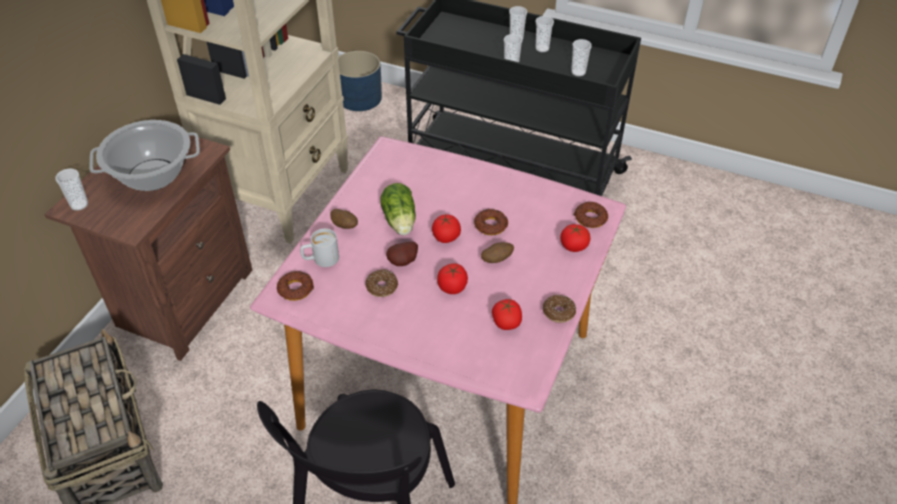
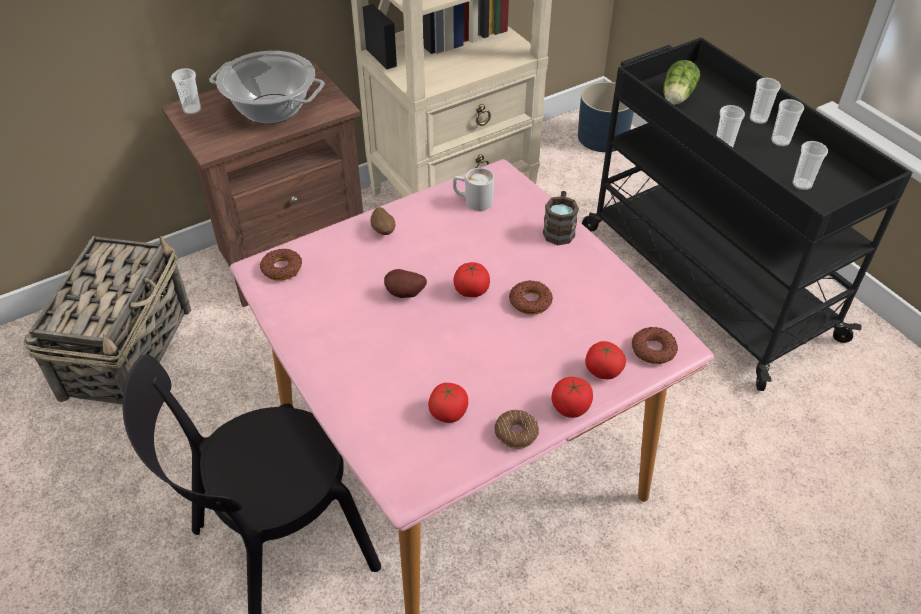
camera: 35 degrees right, 0 degrees up
(320, 259) = (330, 252): white mug -> white mug (472, 201)
(381, 287) = (360, 308): donut -> none
(400, 222) = (440, 252): lettuce -> lettuce (676, 97)
(452, 287) = (428, 345): tomato -> tomato (570, 407)
(465, 168) = (559, 229): none -> brown mug
(497, 259) = (502, 340): potato -> none

